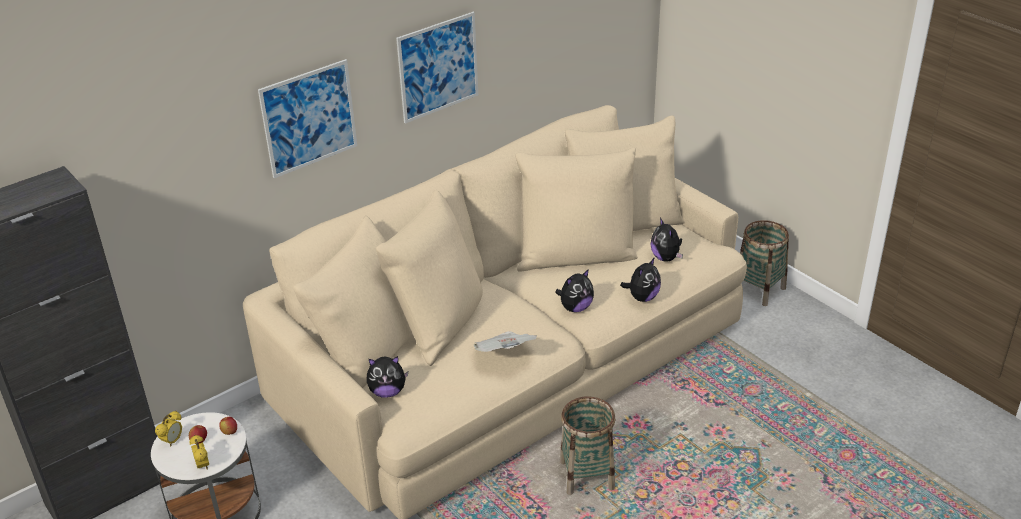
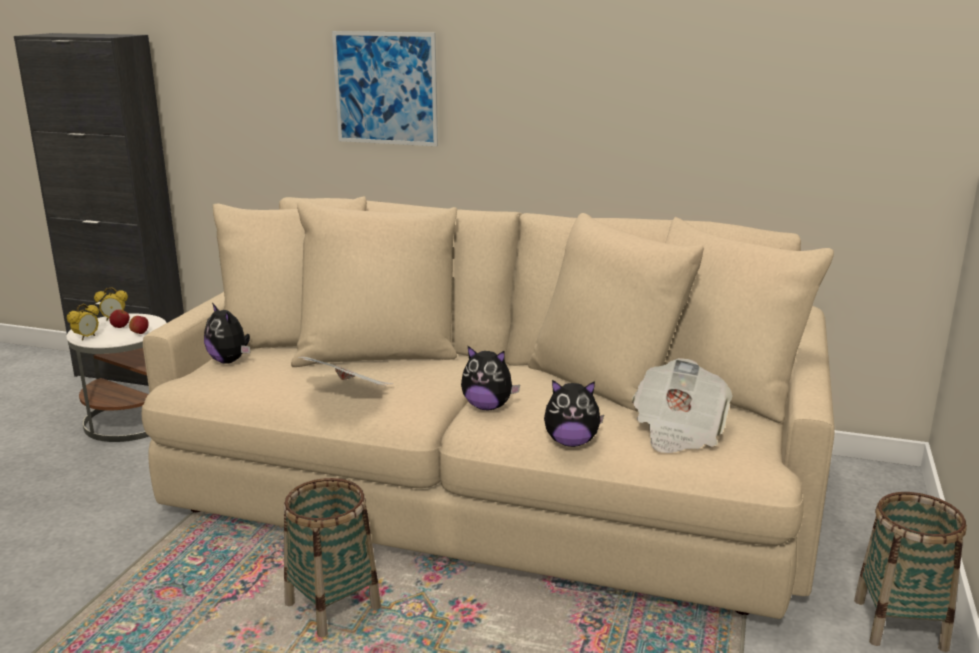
camera: 55 degrees right, 15 degrees down
(438, 67) = (557, 89): picture -> none
(666, 258) = (678, 431): plush toy -> newspaper

